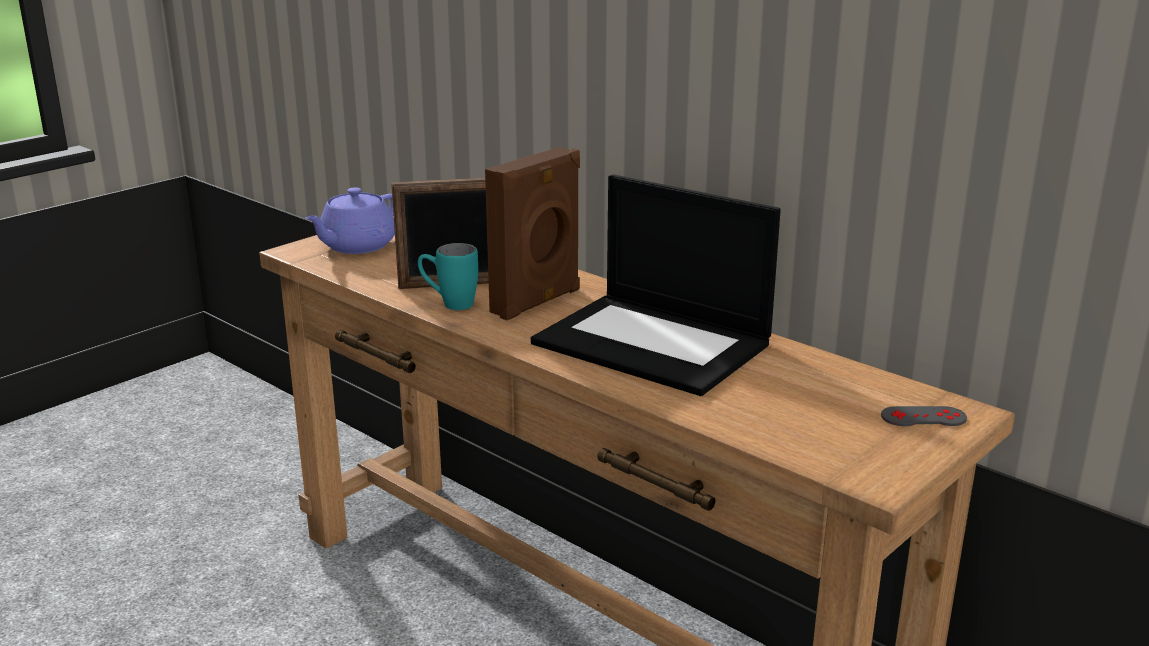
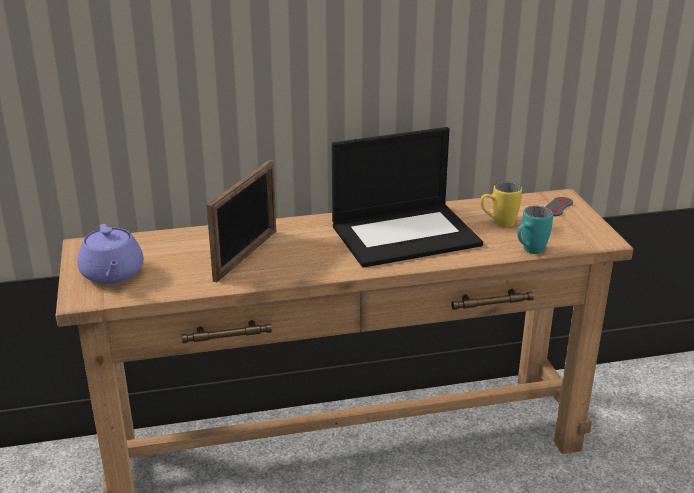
camera: 55 degrees left, 5 degrees up
(449, 304) = (267, 273): turquoise mug -> turquoise mug (529, 251)
(538, 302) = (305, 246): brown speaker -> none
(786, 389) = (498, 224): none -> yellow mug

